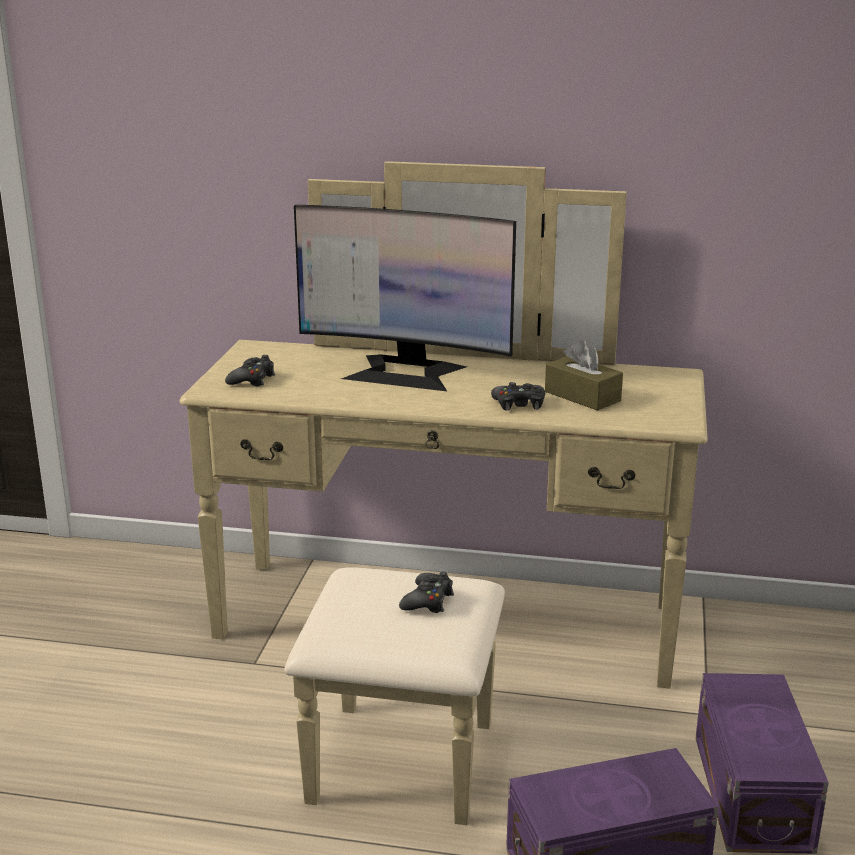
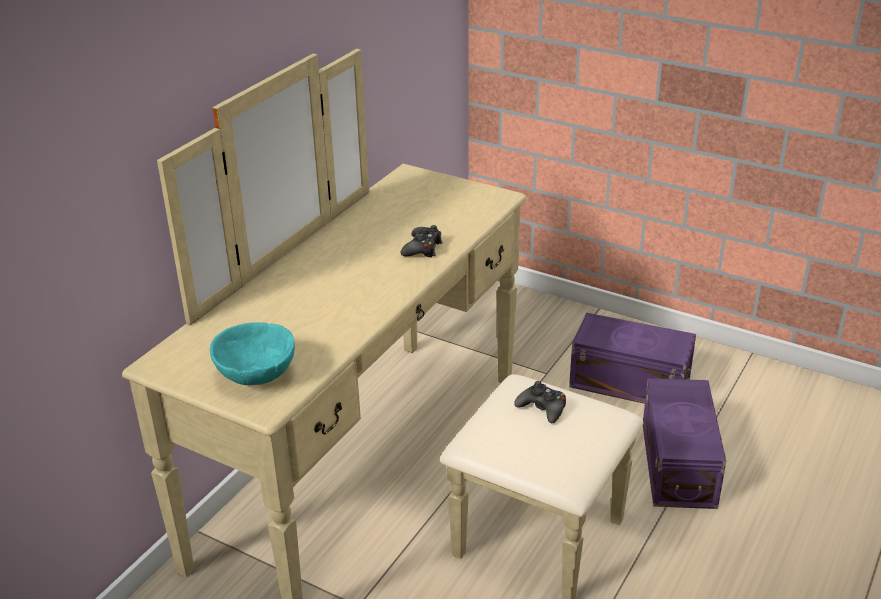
camera: 70 degrees left, 10 degrees up
(252, 379) = (258, 375): black game controller -> turquoise bowl
(405, 372) = (309, 287): monitor -> none
(582, 396) = (424, 219): brown tissue box -> none

